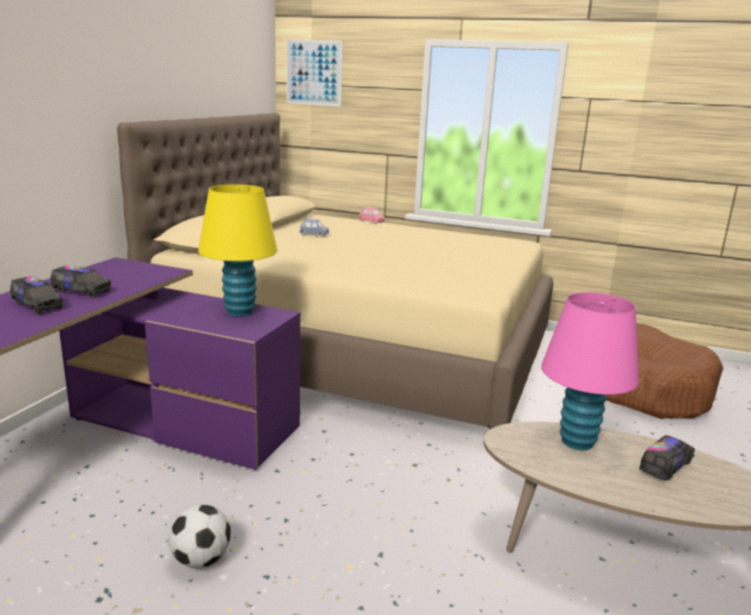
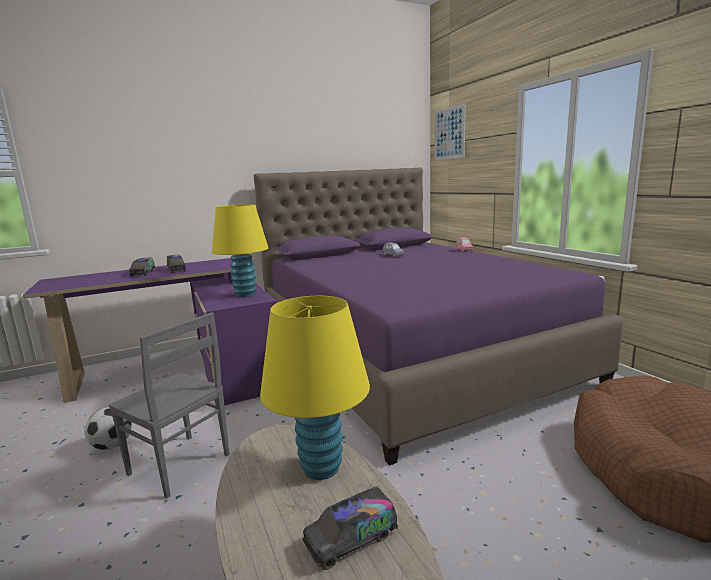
camera: 45 degrees right, 5 degrees down
(327, 534) = (179, 465): none -> grey chair
(357, 351) = (410, 354): beige bed -> purple bed
(577, 442) = (321, 468): pink table lamp -> yellow table lamp
(665, 466) = (351, 539): toy truck -> toy truck turned 150 degrees clockwise

